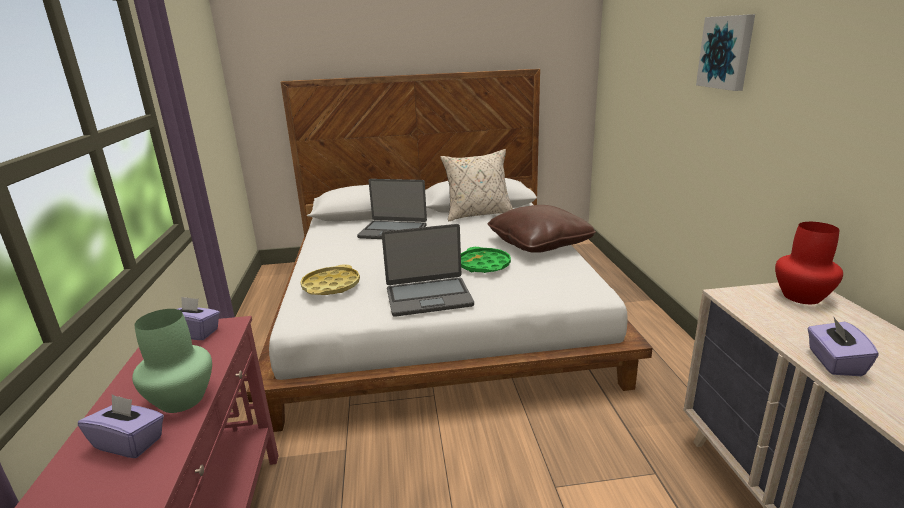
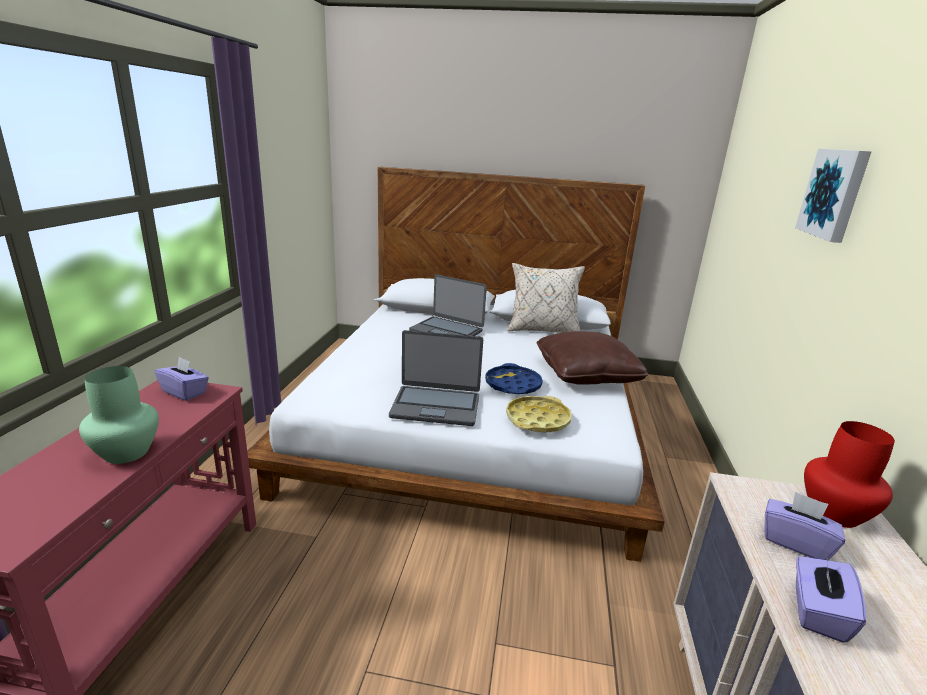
camera: 15 degrees right, 0 degrees up
(130, 442) = (58, 481): purple tissue box -> purple tissue box (795, 542)
(331, 286) = (352, 373): yellow tray -> yellow tray (537, 420)
(484, 265) = (513, 385): green tray -> blue tray

